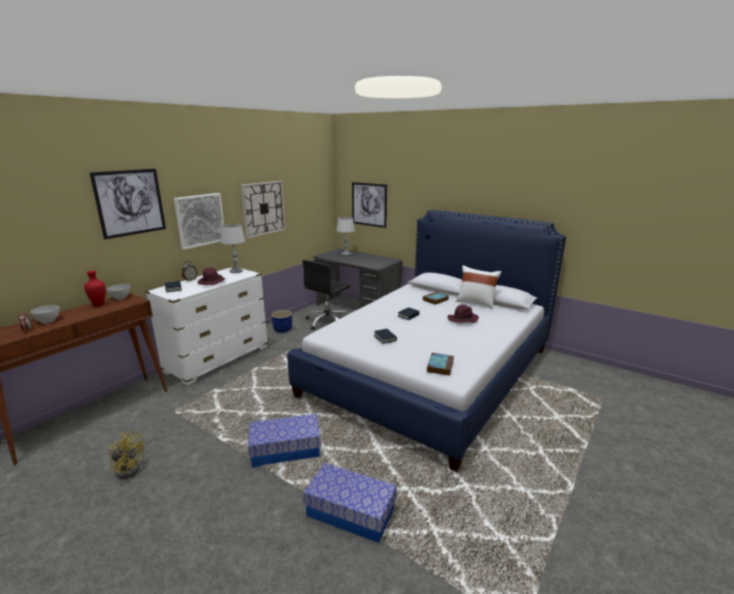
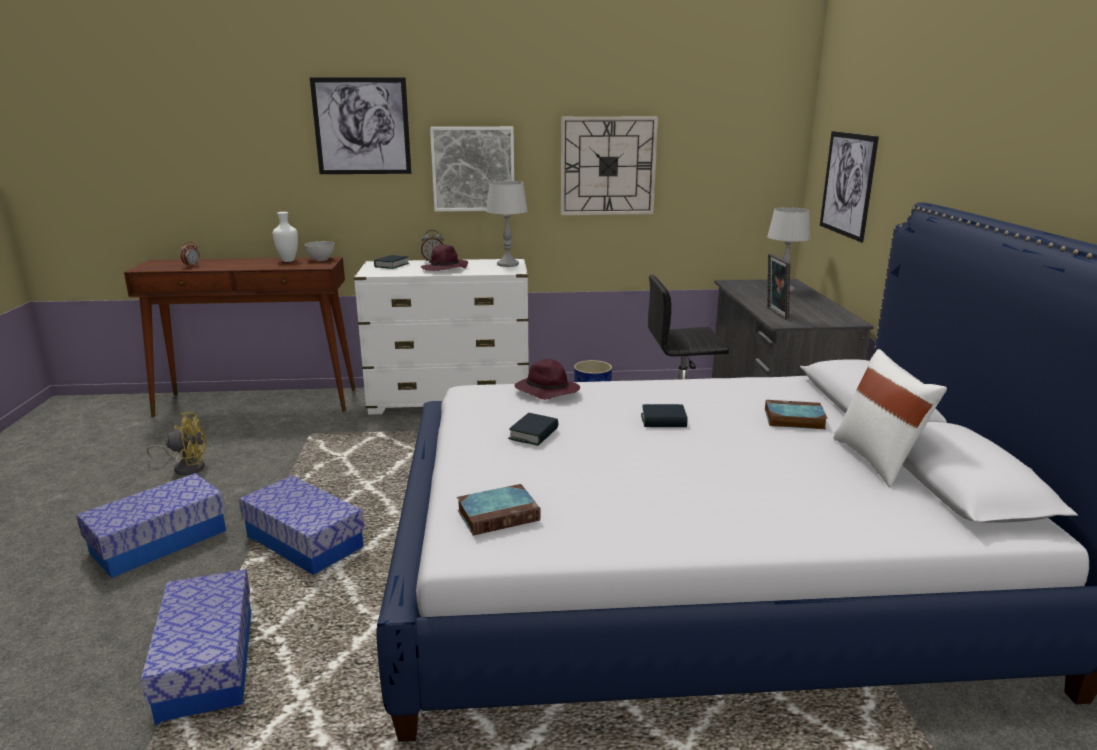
camera: 50 degrees right, 0 degrees up
(48, 321) = (222, 263): grey bowl -> none
(98, 305) = (288, 260): red vase -> white vase
(128, 468) = (186, 467): yellow fan -> yellow fan turned 75 degrees counterclockwise
(207, 502) = (159, 541): none -> storage box
(367, 264) = (775, 313): none -> picture frame
(462, 320) = (753, 473): purple hat -> purple hat (546, 391)

